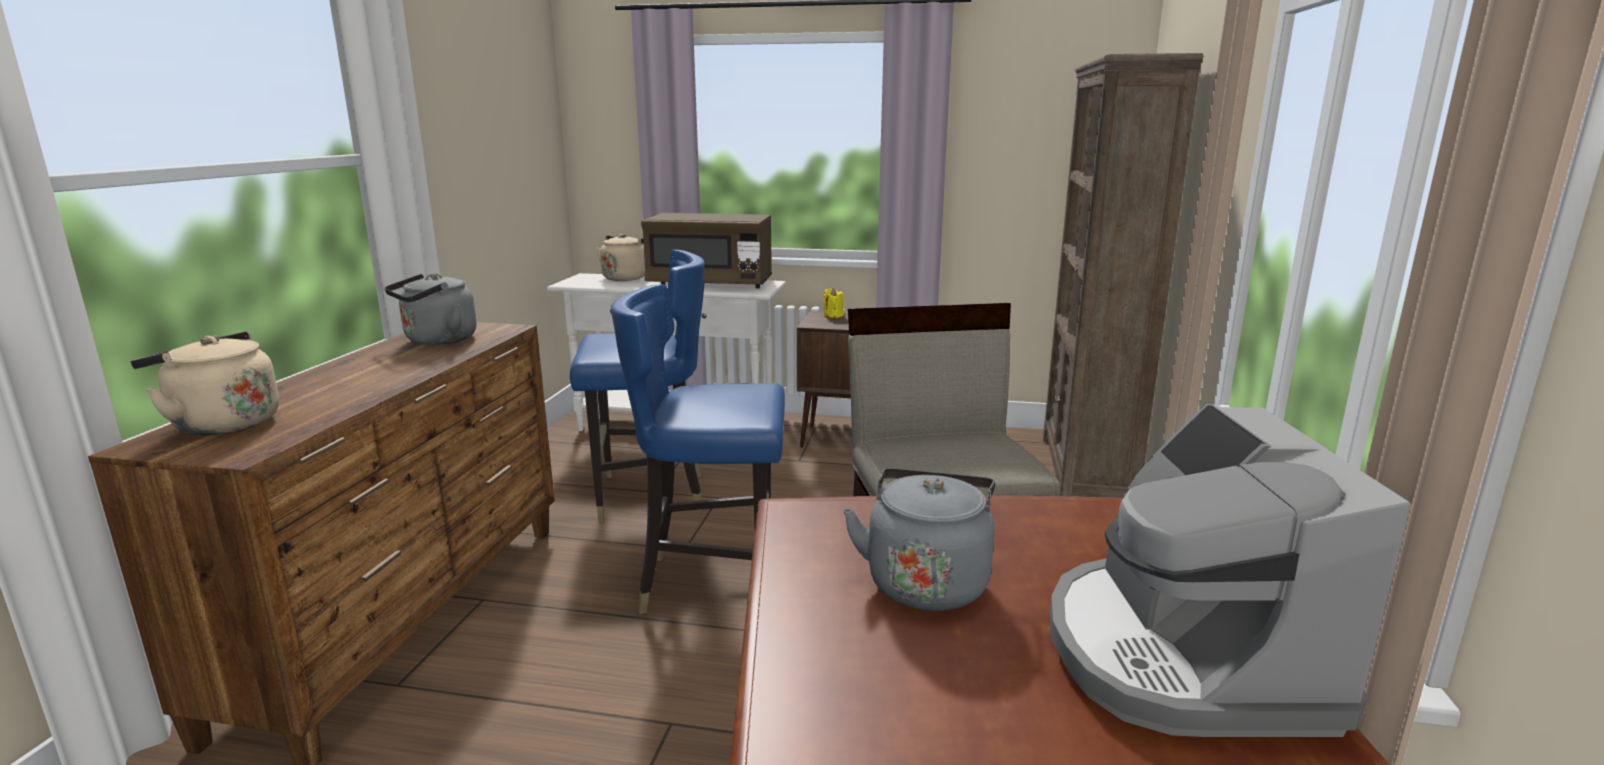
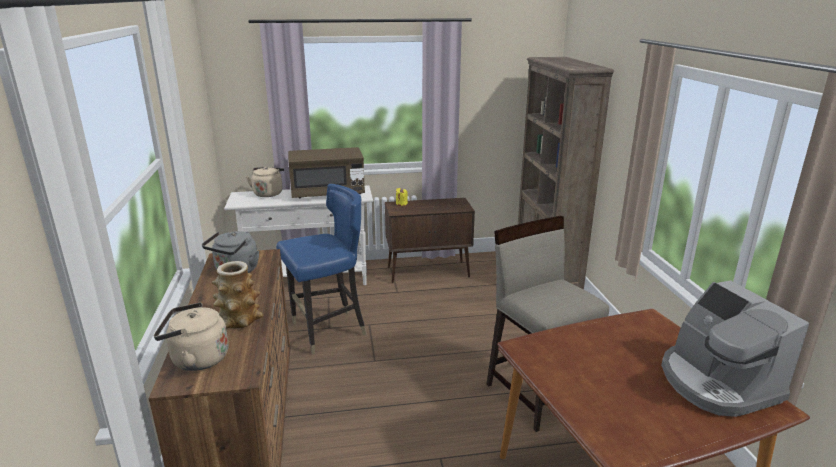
camera: 20 degrees left, 5 degrees up
(352, 390) = (239, 320): none -> vase
(712, 584) = (405, 378): blue chair -> none
(926, 581) = (606, 371): grey kettle -> none

